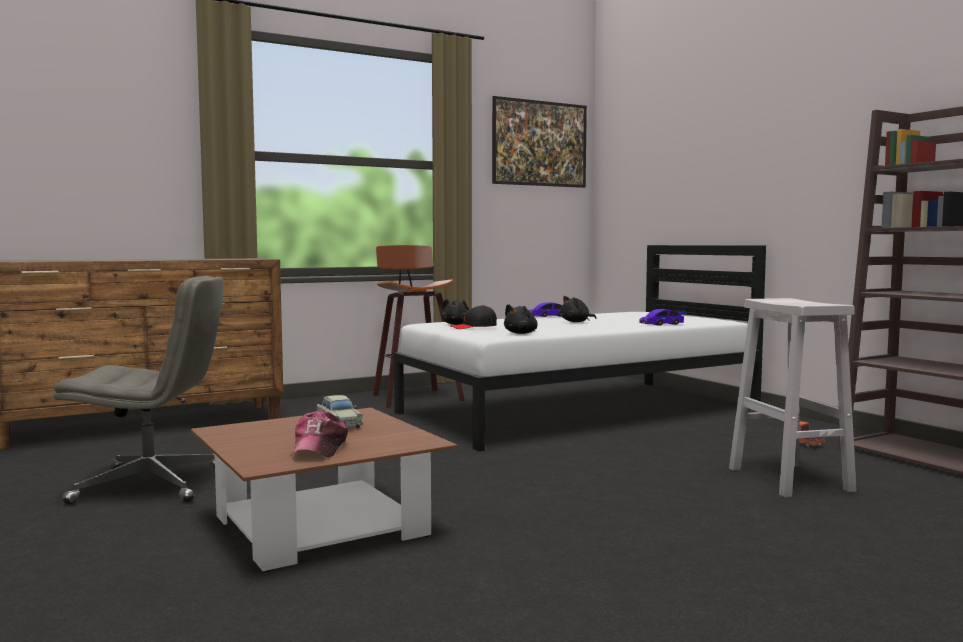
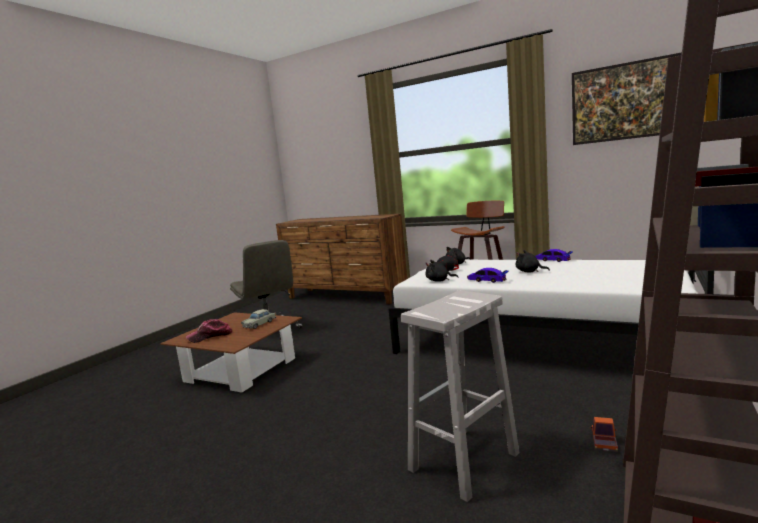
camera: 60 degrees right, 5 degrees up
(662, 324) = (575, 285): toy car -> toy car (487, 280)

